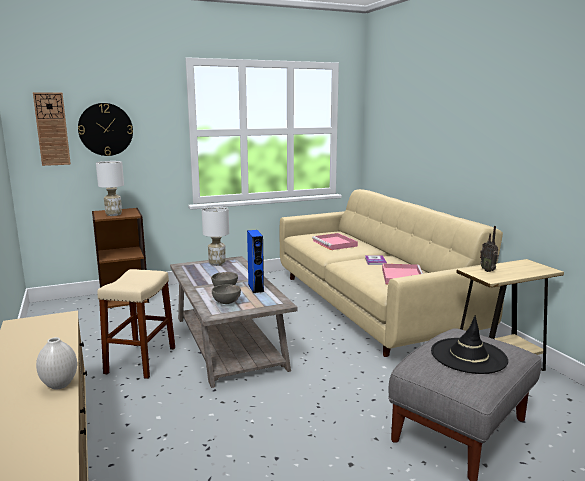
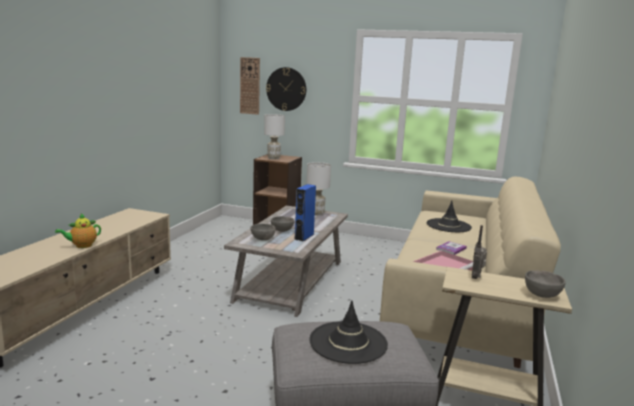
camera: 40 degrees right, 0 degrees up
(59, 385) = (82, 246): white vase -> teapot
(141, 360) = (221, 270): beige stool -> none
(335, 244) = (448, 226): pink tray -> black hat
(537, 269) = (542, 295): none -> grey bowl

